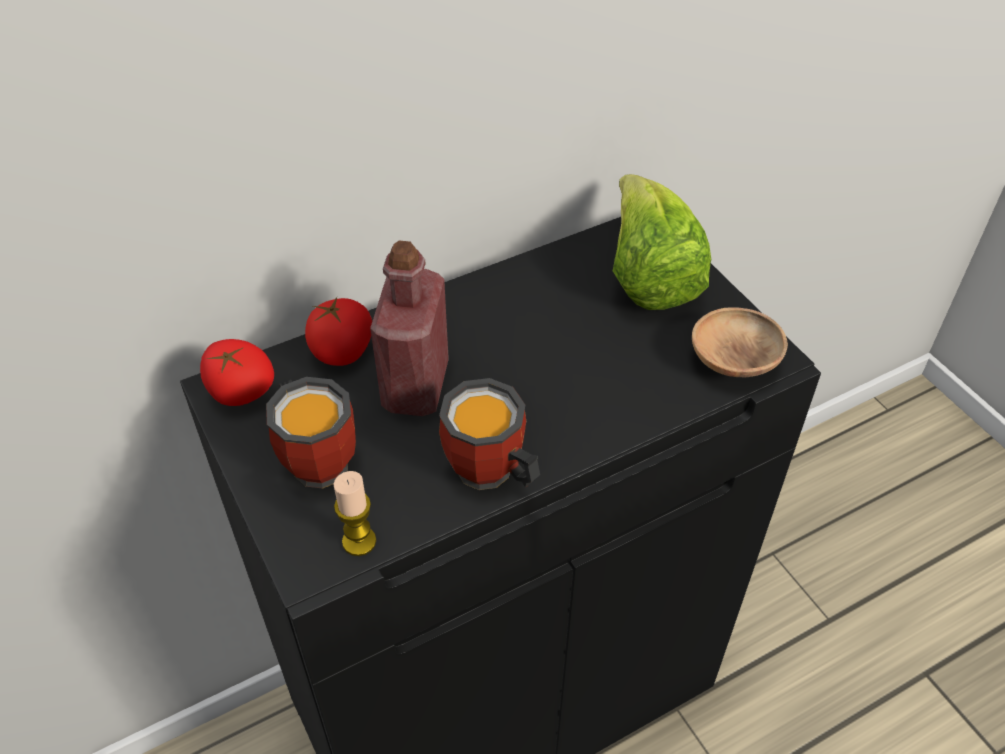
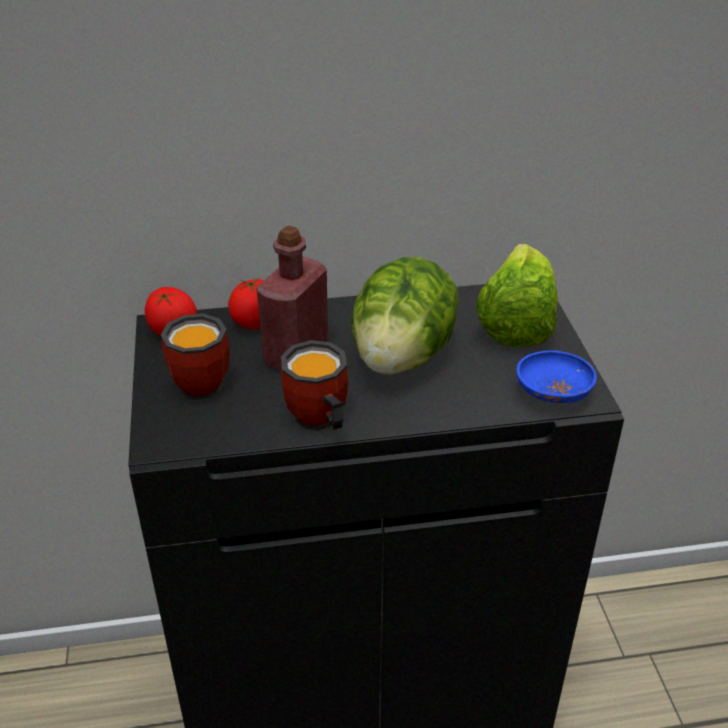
camera: 20 degrees right, 10 degrees down
(359, 541) = (201, 438): candle -> none
(543, 356) = (402, 357): none -> lettuce
(733, 361) = (552, 394): brown bowl -> blue bowl

